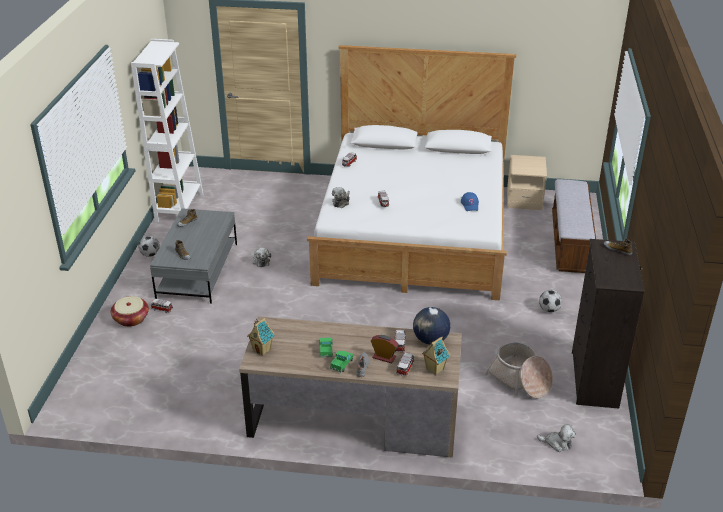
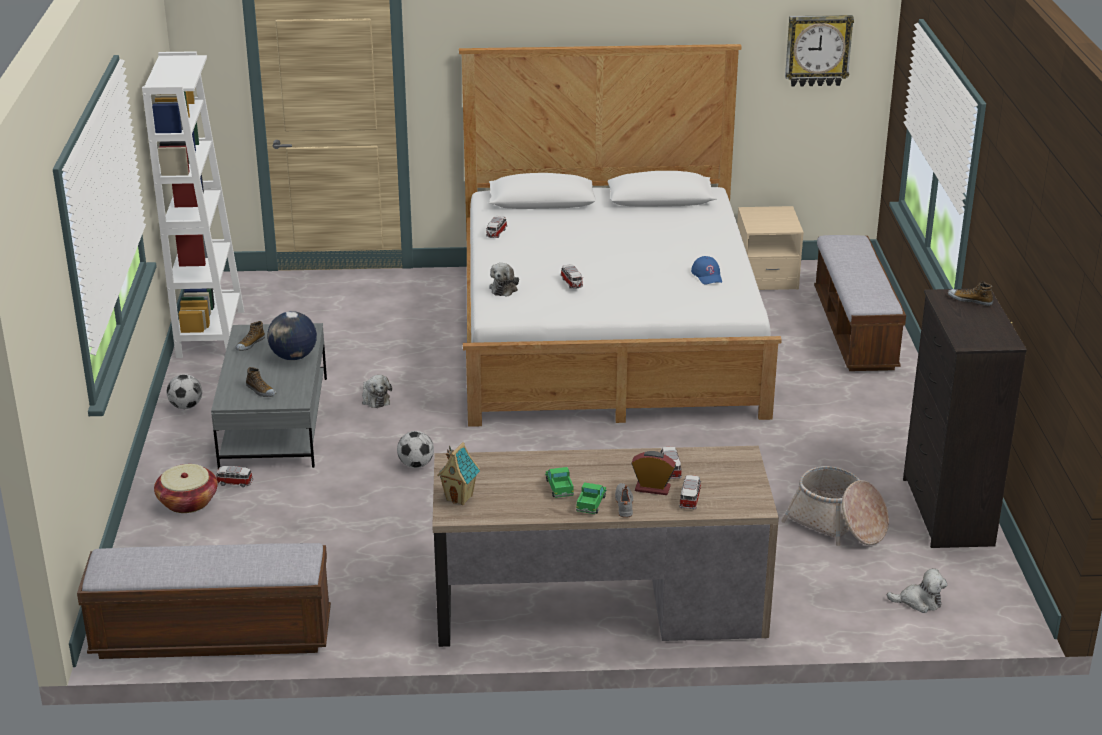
camera: 10 degrees left, 5 degrees down
(116, 412) = (212, 636): none -> bench
(430, 340) = (714, 459): globe -> globe (293, 357)
(434, 369) = (734, 496): toy house -> none
(549, 310) = (851, 425): football -> football (416, 464)
(567, 60) = (818, 50): none -> wall clock

